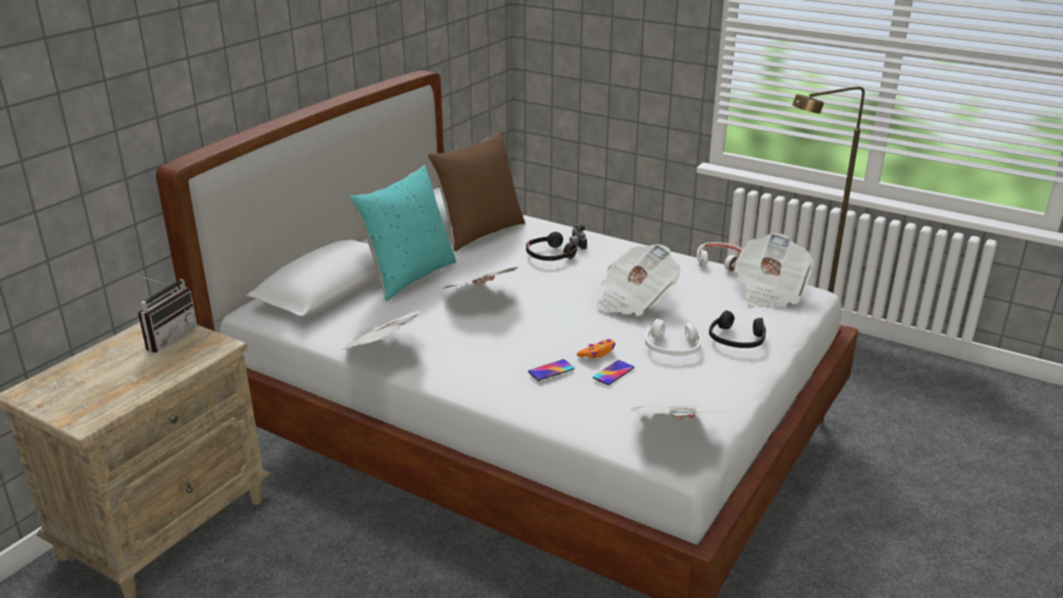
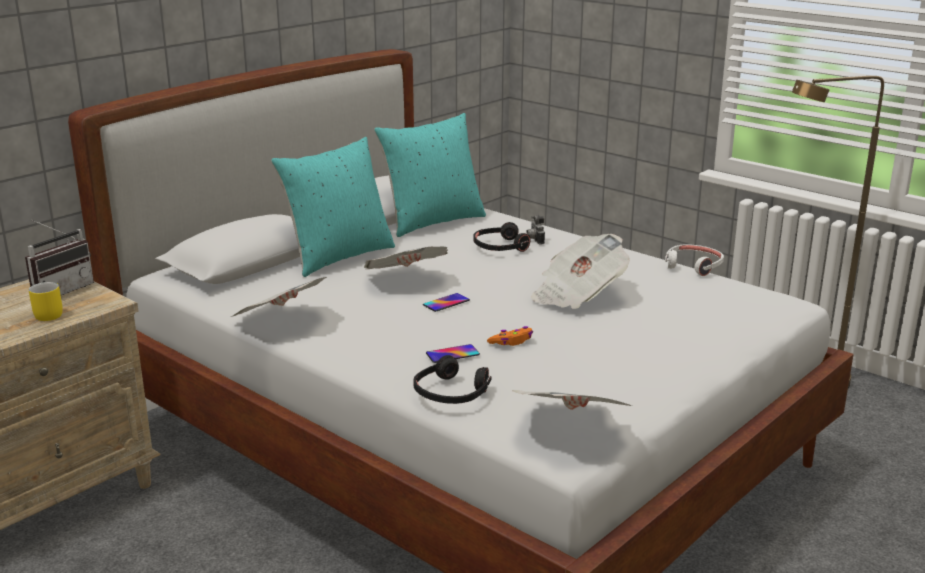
camera: 10 degrees right, 5 degrees down
(167, 364) = (47, 314): none -> yellow mug
(479, 232) = (432, 222): brown pillow -> turquoise pillow
(613, 373) = (522, 361): phone -> phone (446, 303)
(672, 347) = (603, 343): white headphones -> none
(736, 339) = (682, 342): black headphones -> black headphones (451, 393)
(769, 291) = (740, 297): newspaper -> none

